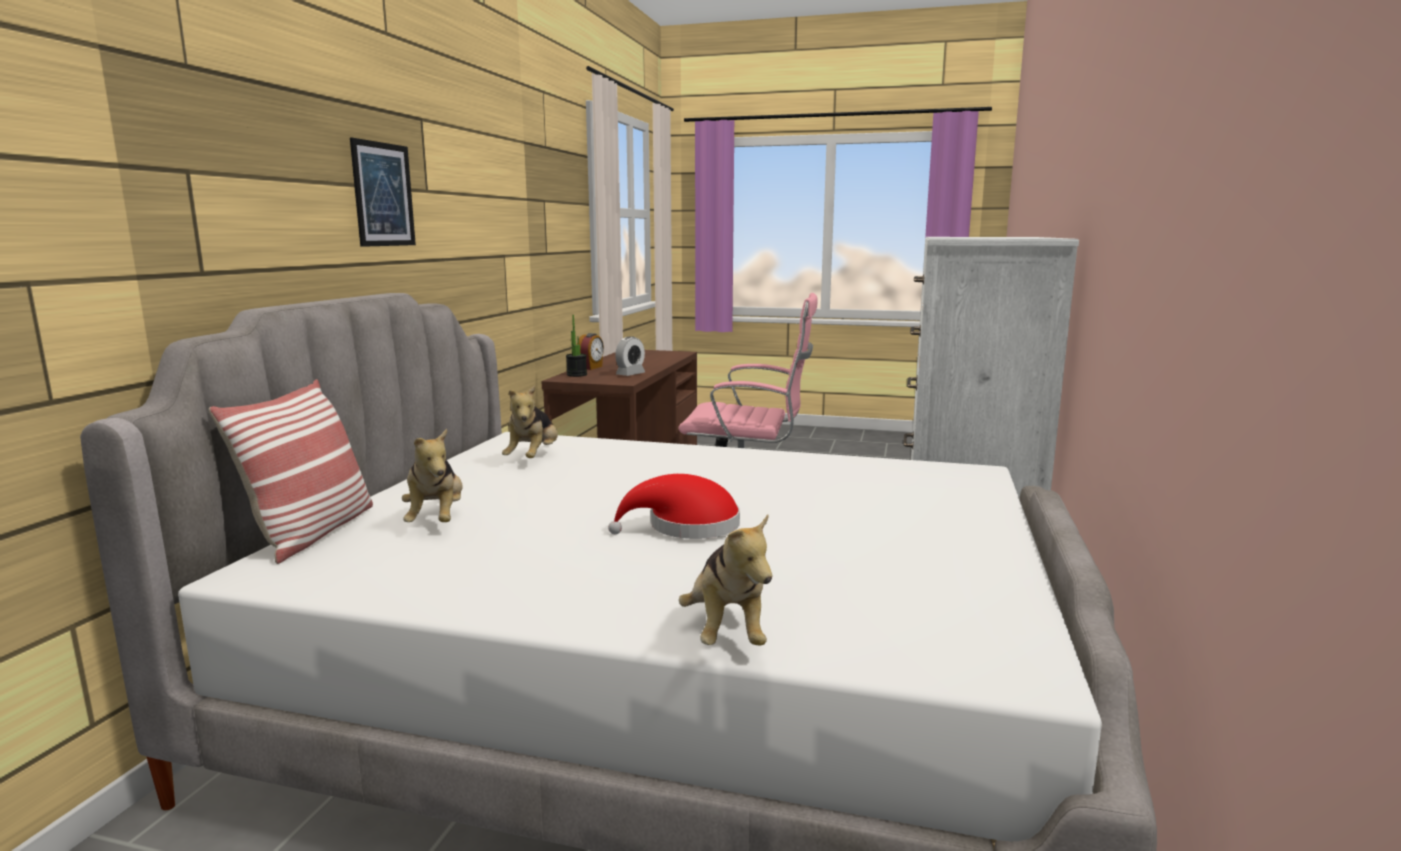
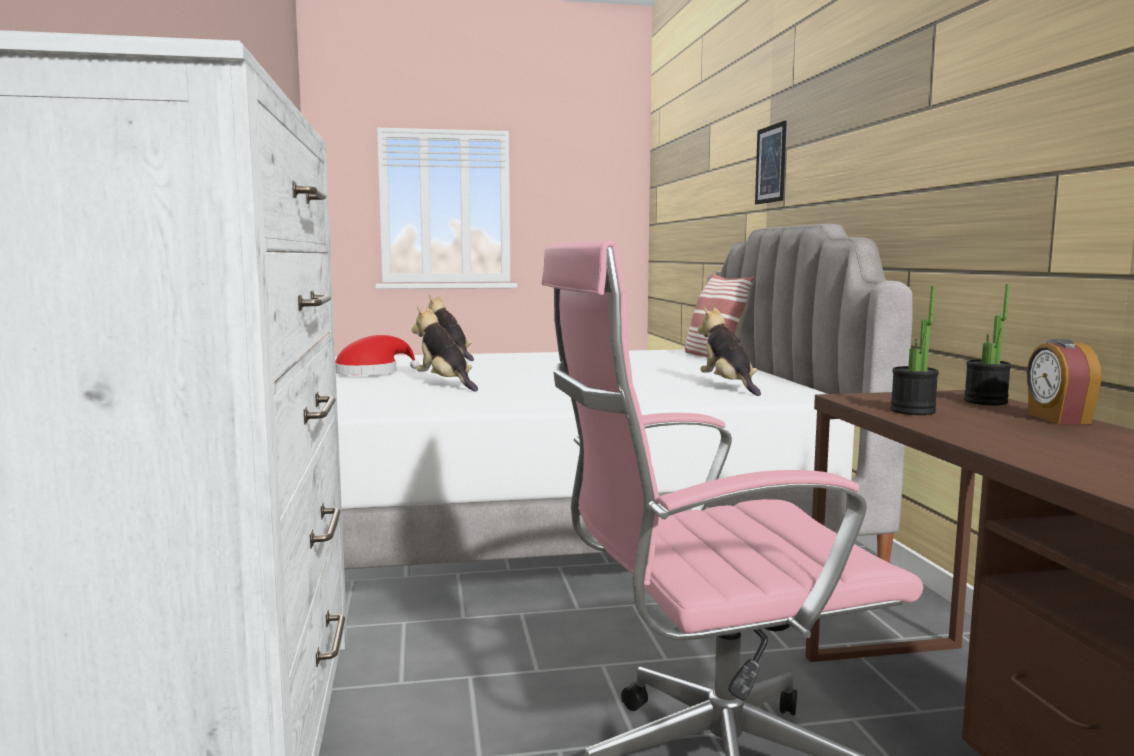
camera: 155 degrees right, 5 degrees down
(383, 194) = (875, 129): picture -> picture (771, 164)
(436, 520) = (669, 363): plush toy -> plush toy (445, 384)
(630, 374) = (912, 411): alarm clock -> potted plant
(686, 527) = (514, 371): red hat -> red hat (371, 373)

